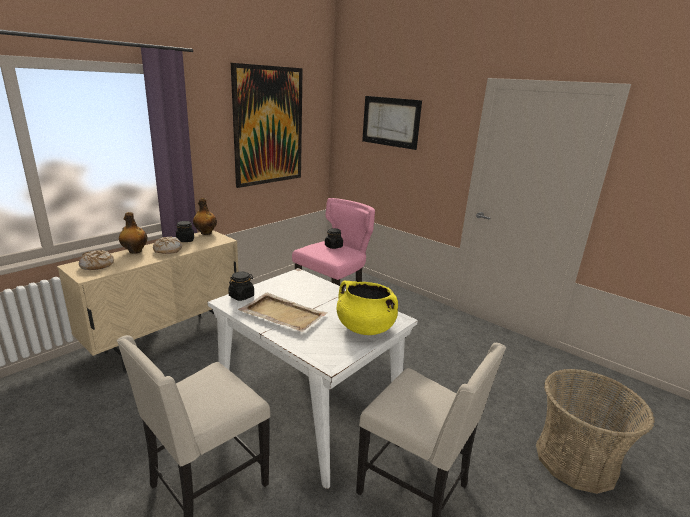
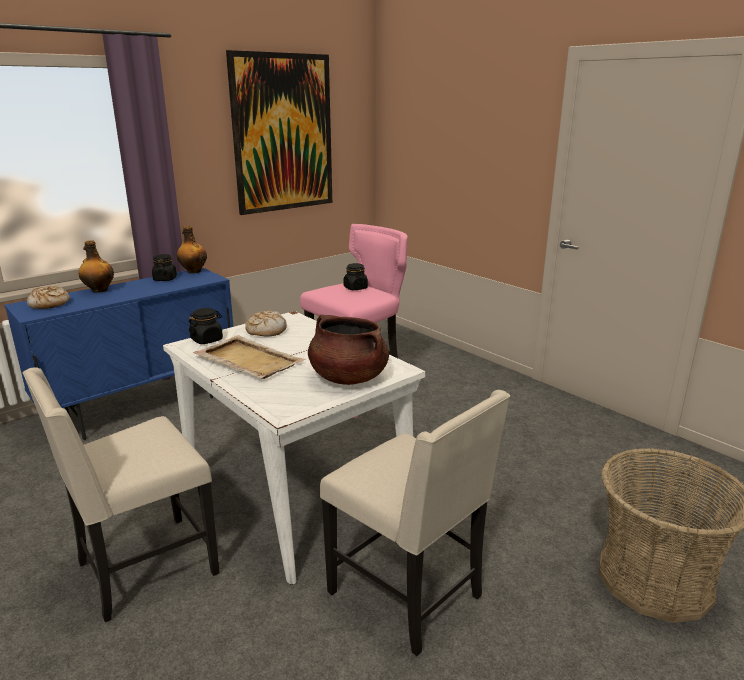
camera: 10 degrees right, 0 degrees up
(167, 250) = (138, 289): bread -> bread (266, 331)
(167, 341) = (143, 407): beige cabinet -> blue cabinet
(364, 328) = (348, 377): yellow cooking pot -> brown cooking pot
(390, 122) = (447, 121): picture -> none

